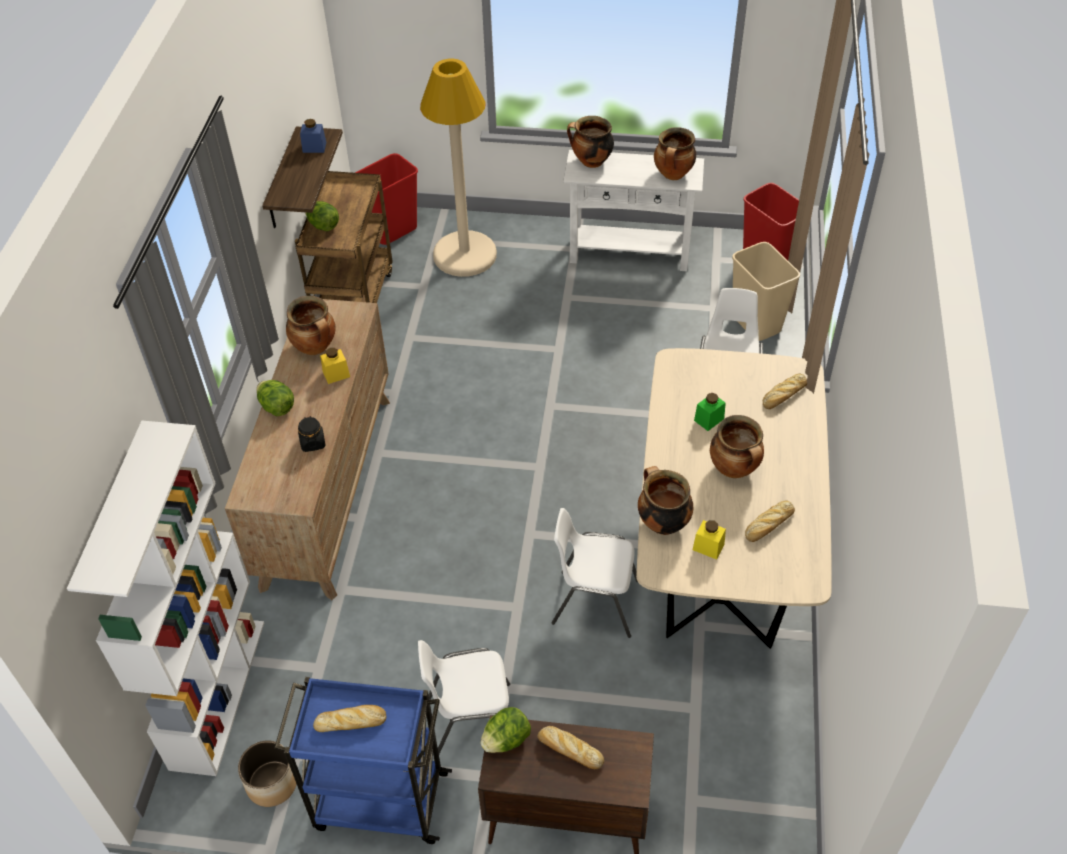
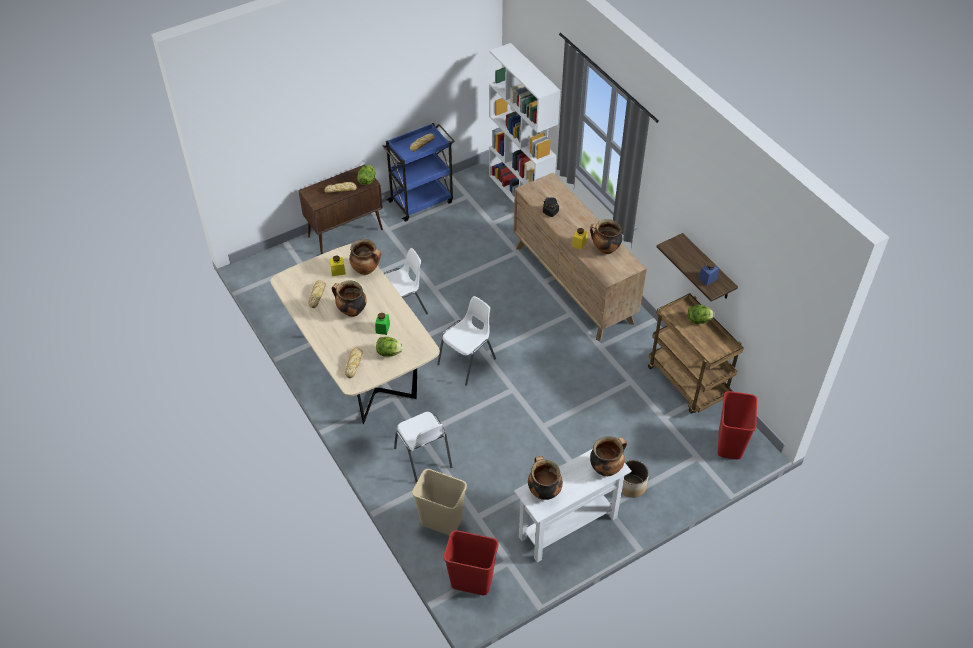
camera: 140 degrees right, 0 degrees up
(272, 783) = (466, 185): planter -> planter (631, 486)
(277, 407) = (585, 216): lettuce -> lettuce (389, 353)
(464, 255) = (666, 456): beige floor lamp -> none
(471, 721) = (412, 241): white chair -> white chair (467, 361)

